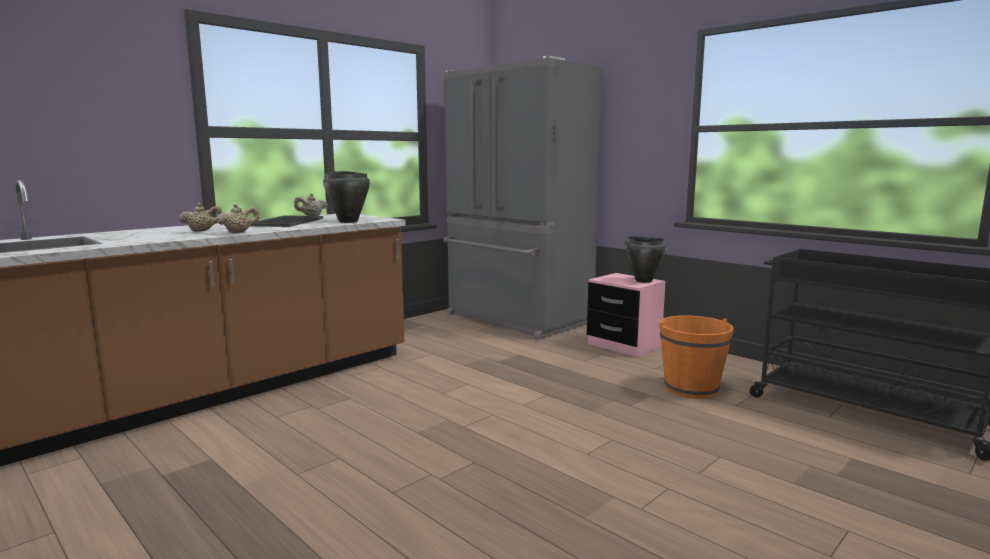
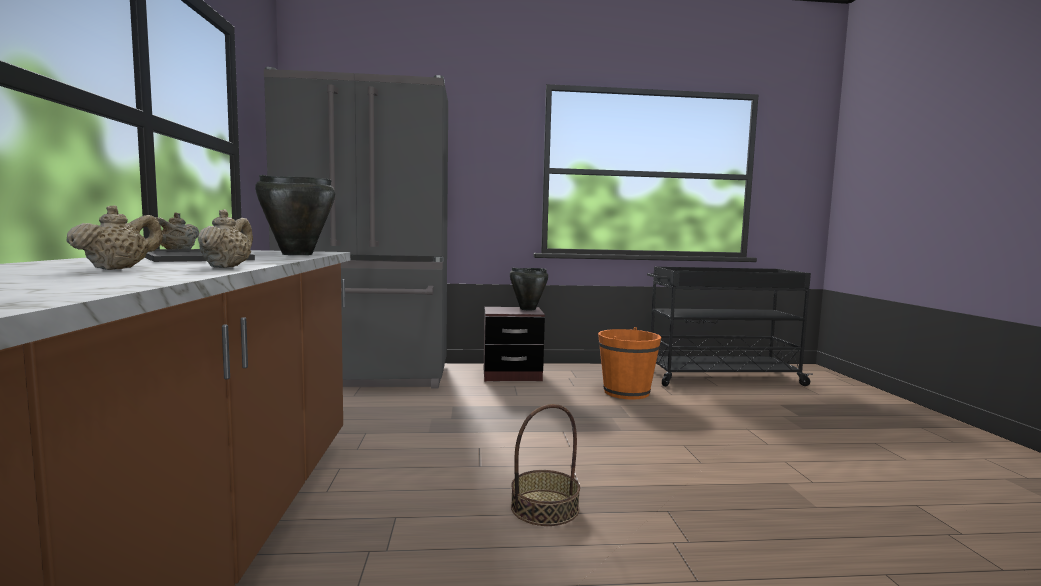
camera: 50 degrees left, 5 degrees down
(417, 426) = (545, 507): none -> basket
(624, 345) = (512, 375): pink nightstand -> brown nightstand

